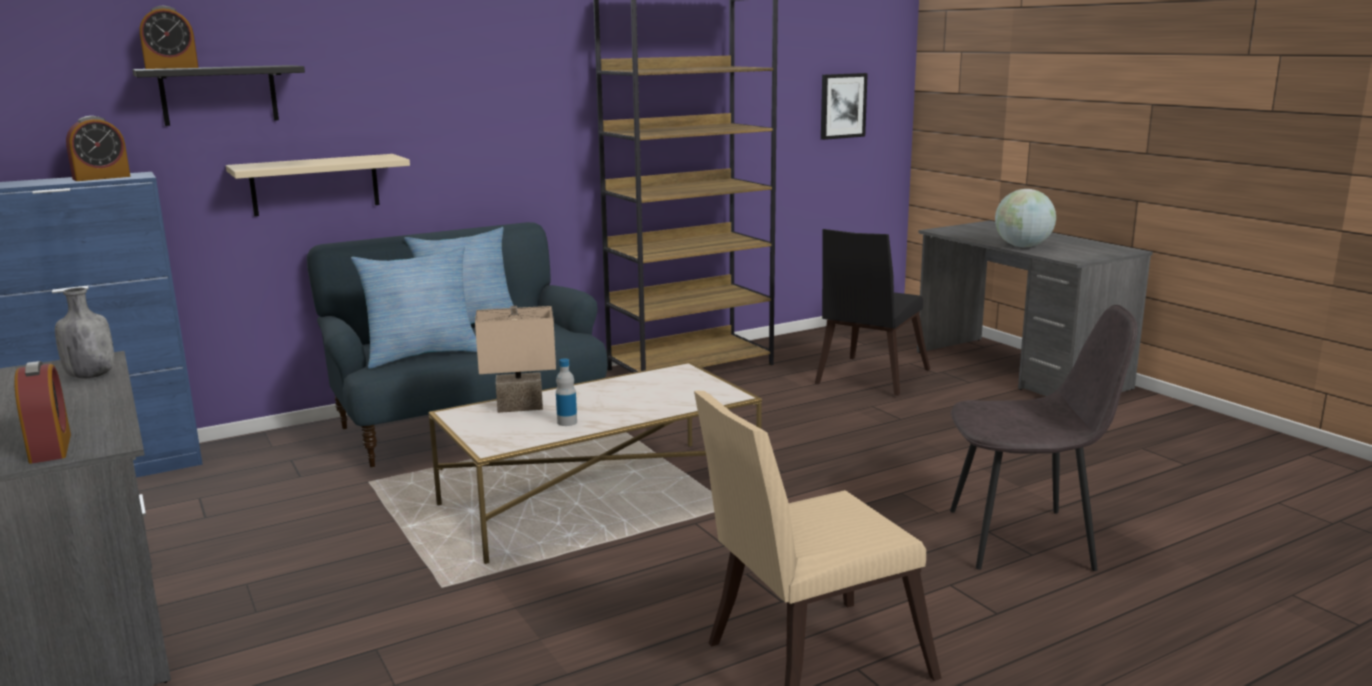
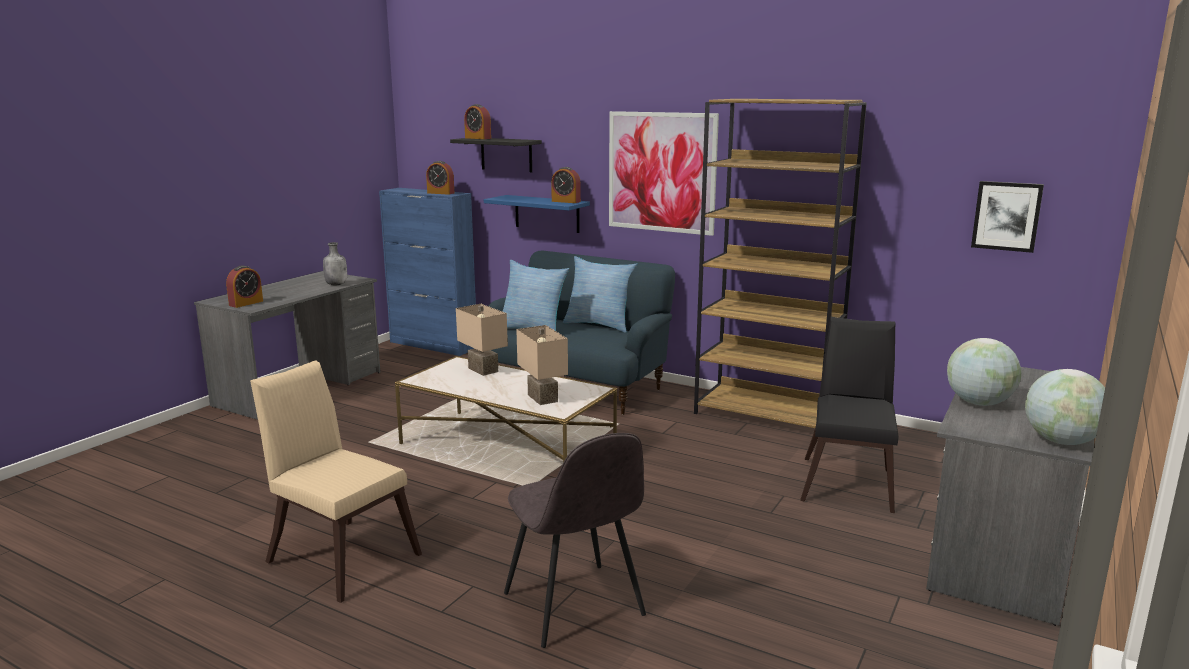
camera: 60 degrees right, 0 degrees up
(315, 184) = (547, 213): beige shelf -> blue shelf
(371, 157) = (566, 201): none -> alarm clock
(502, 98) = (661, 172): none -> picture
(567, 422) = (468, 385): bottle -> none
(675, 396) = (541, 398): none -> beige table lamp
(868, 378) = (848, 481): black chair -> black chair turned 105 degrees clockwise
(1113, 248) = (1061, 441): none -> globe

